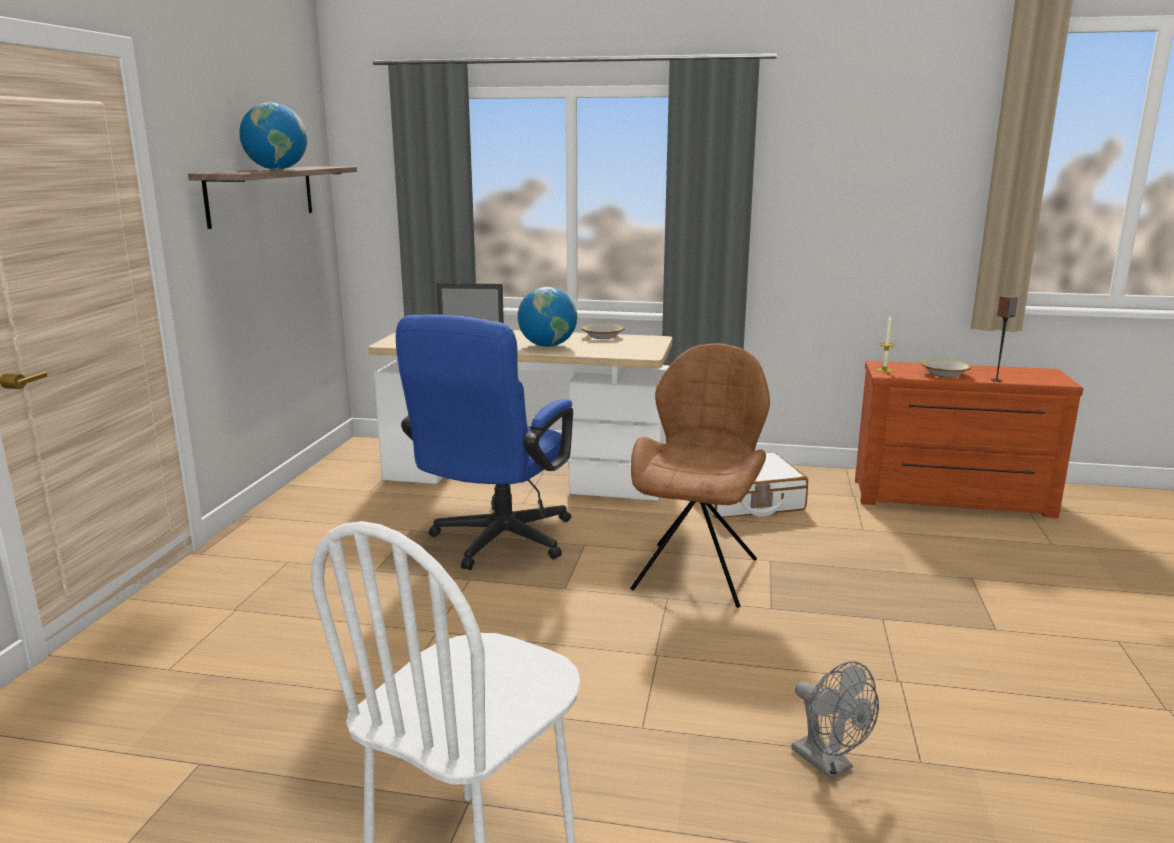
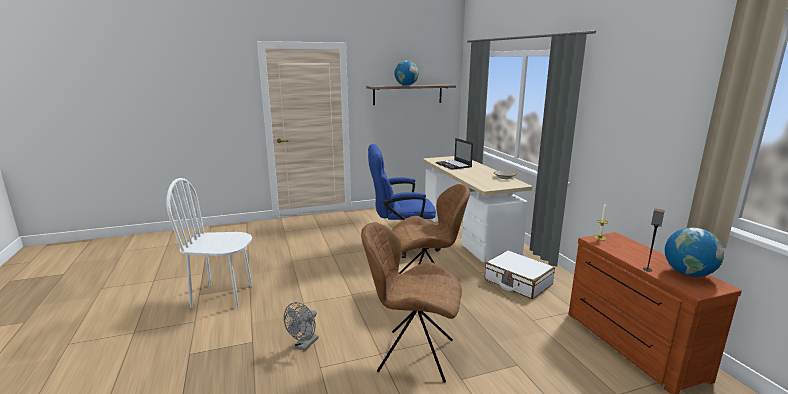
camera: 60 degrees right, 0 degrees up
(548, 346) = (470, 174): globe -> globe (688, 274)
(915, 649) = (413, 354): none -> brown chair
(945, 374) = (628, 254): bowl -> none

